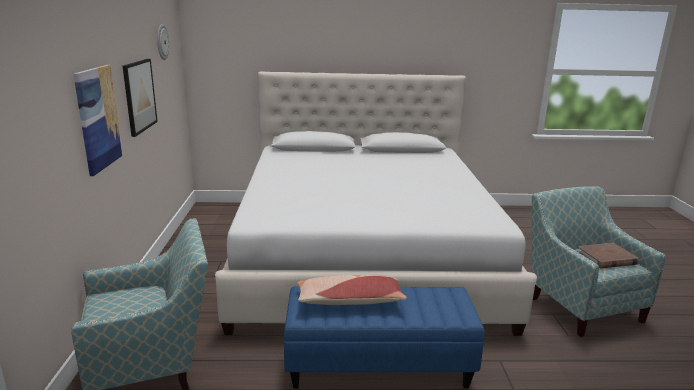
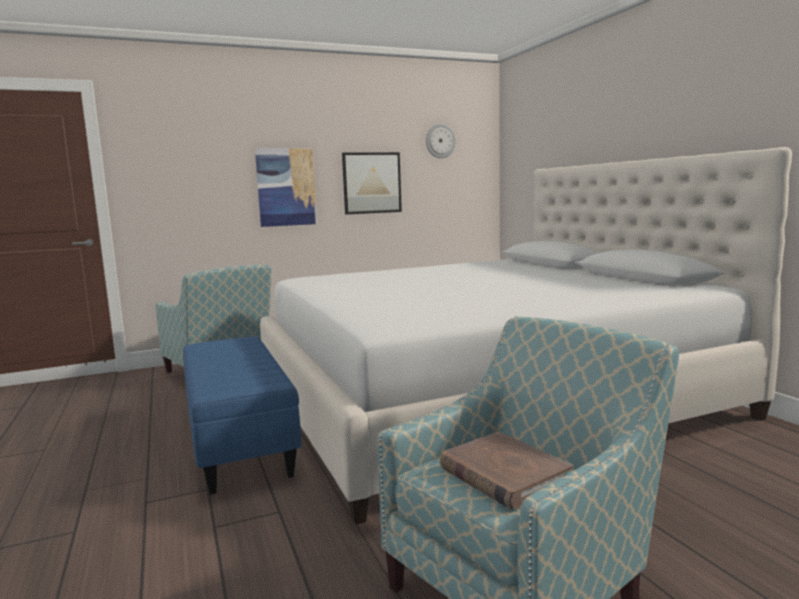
camera: 70 degrees right, 10 degrees down
(349, 301) = (233, 351): pillow -> none

